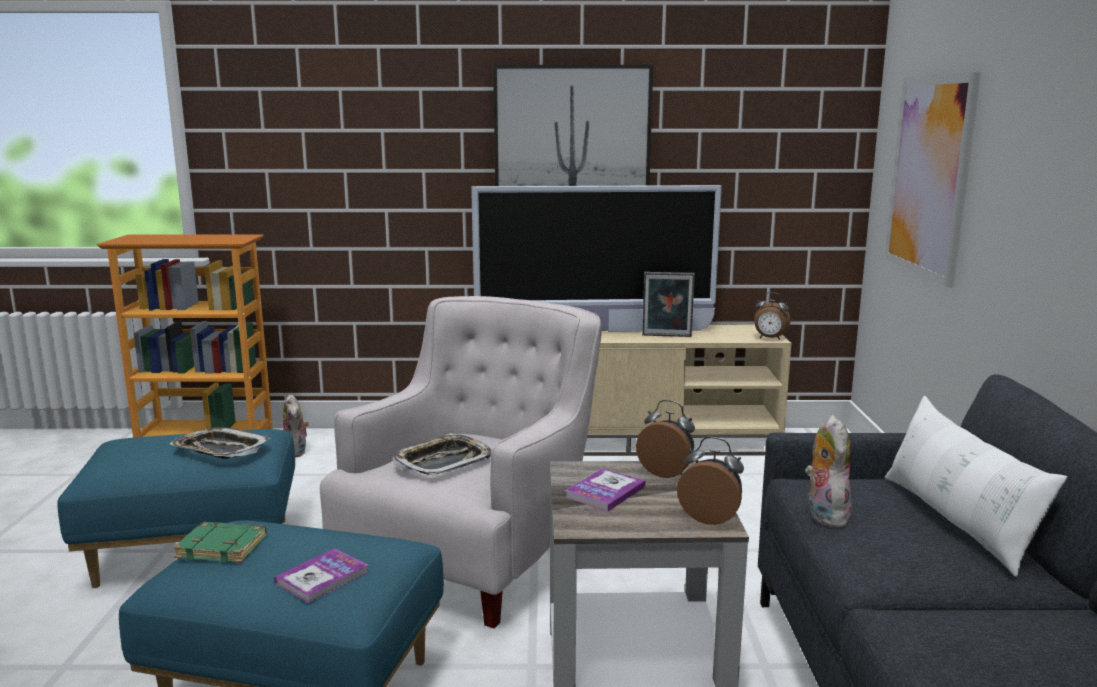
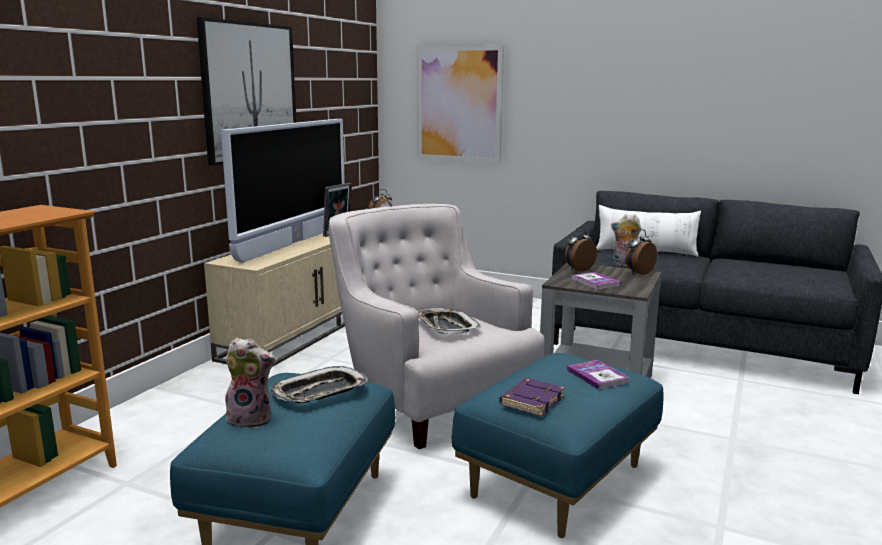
camera: 65 degrees left, 0 degrees up
(223, 547) = (531, 401): green book -> purple book
(297, 452) = (128, 441): plush toy -> plush toy (251, 419)

